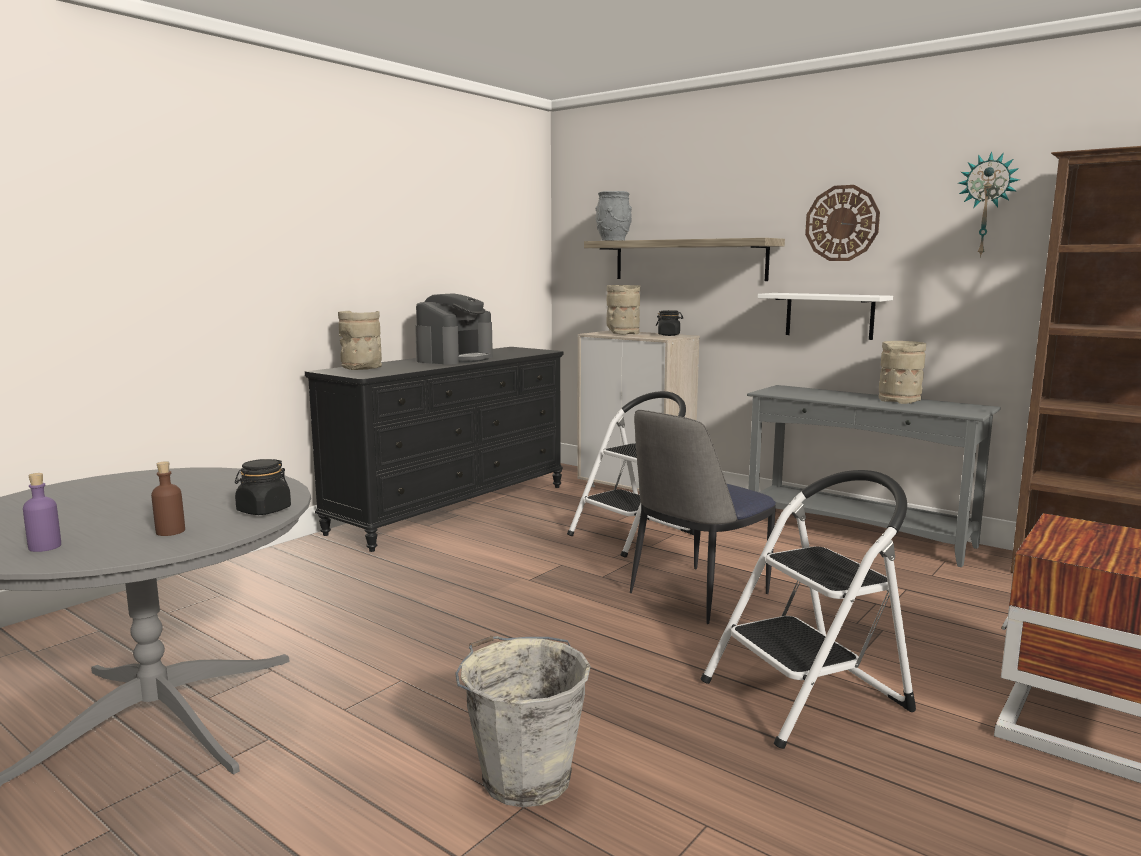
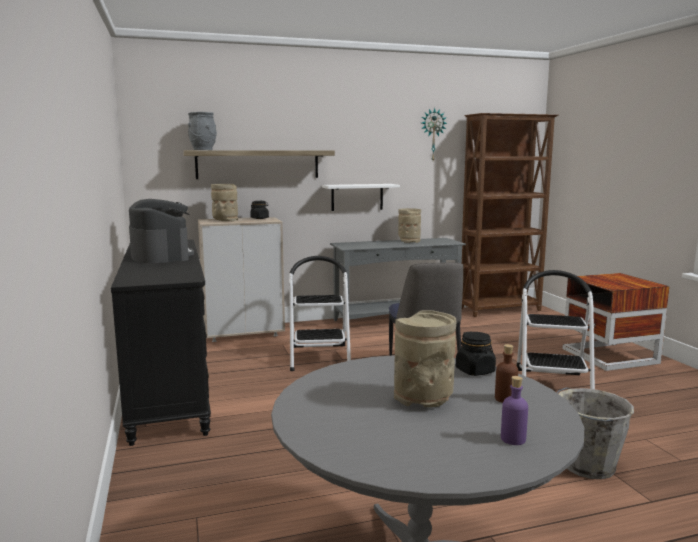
camera: 55 degrees left, 0 degrees up
(361, 368) = (145, 275): beige vase -> beige vase (423, 399)
(842, 223) = (361, 142): wall clock -> none

